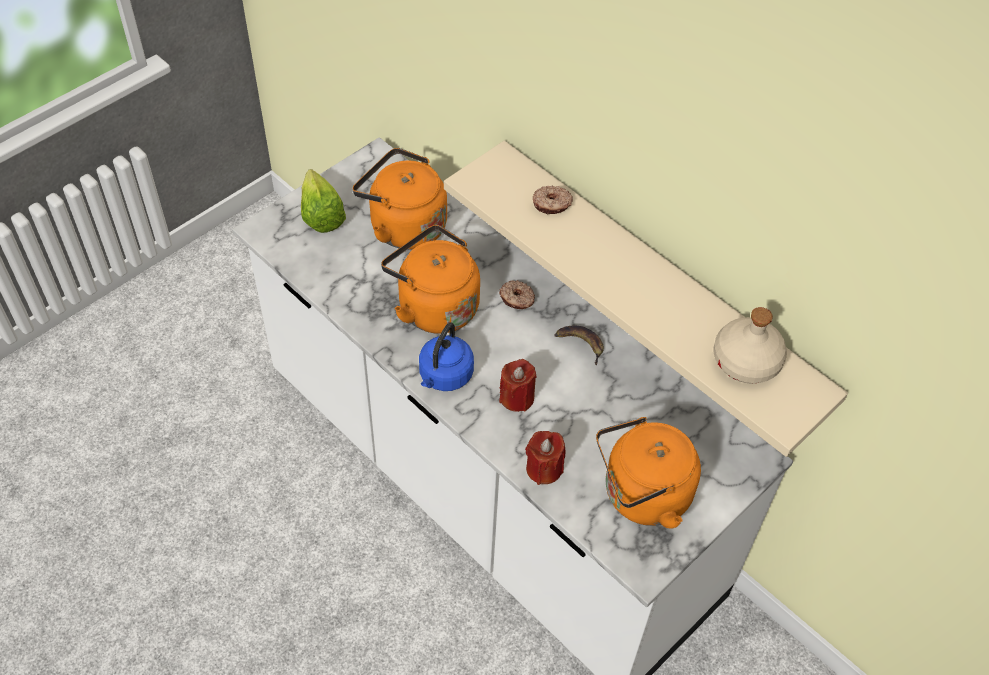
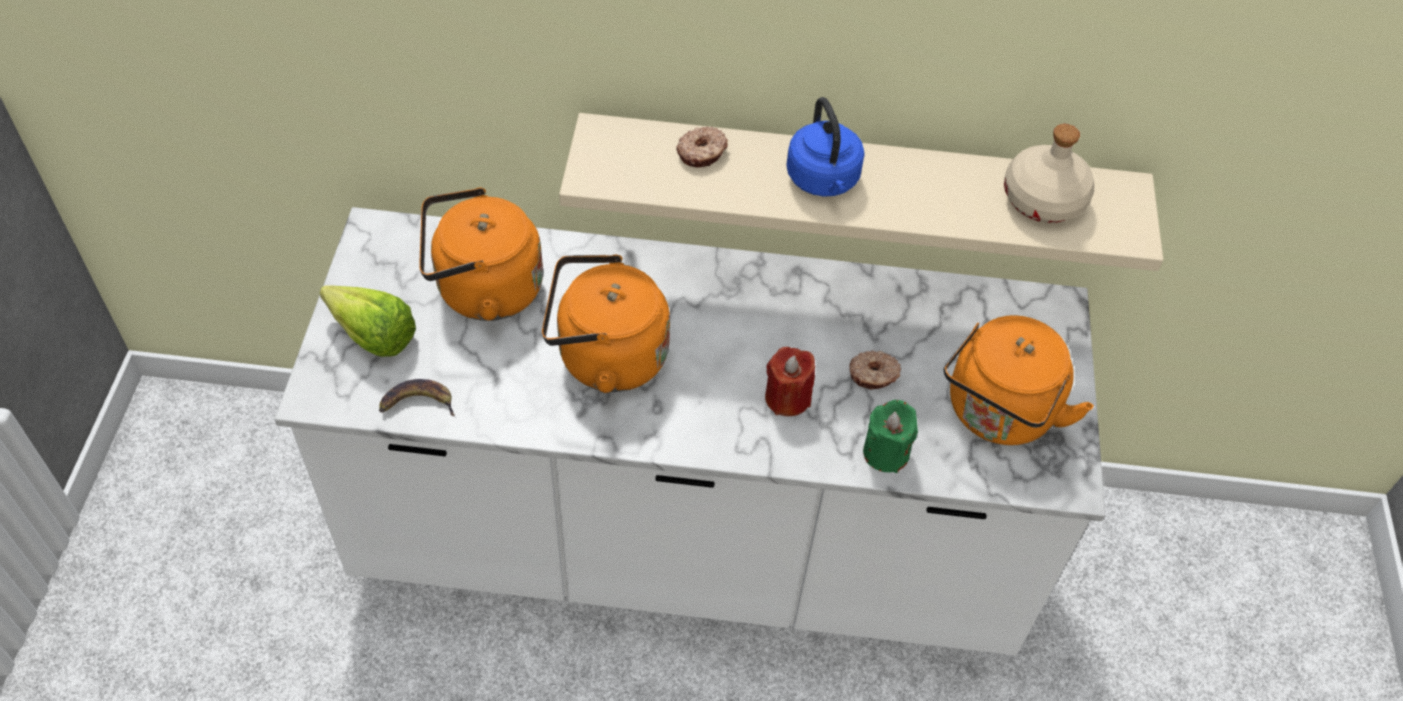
camera: 40 degrees left, 0 degrees up
(444, 376) = (693, 426): blue kettle -> blue kettle (823, 181)
(517, 299) = (685, 295): donut -> donut (873, 375)
(544, 469) = (886, 452): red candle -> green candle
(580, 344) = (793, 301): banana -> banana (417, 403)

